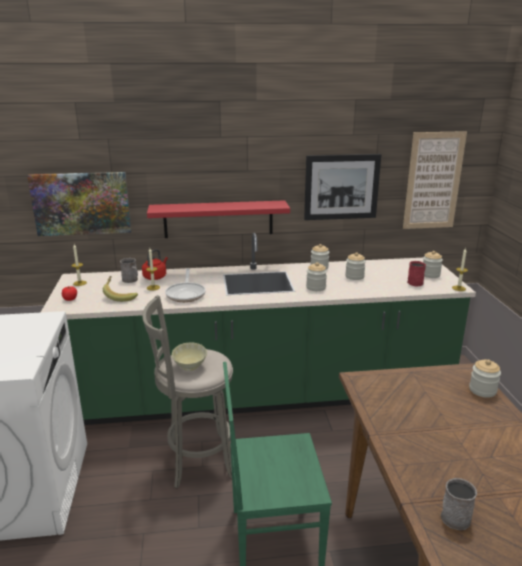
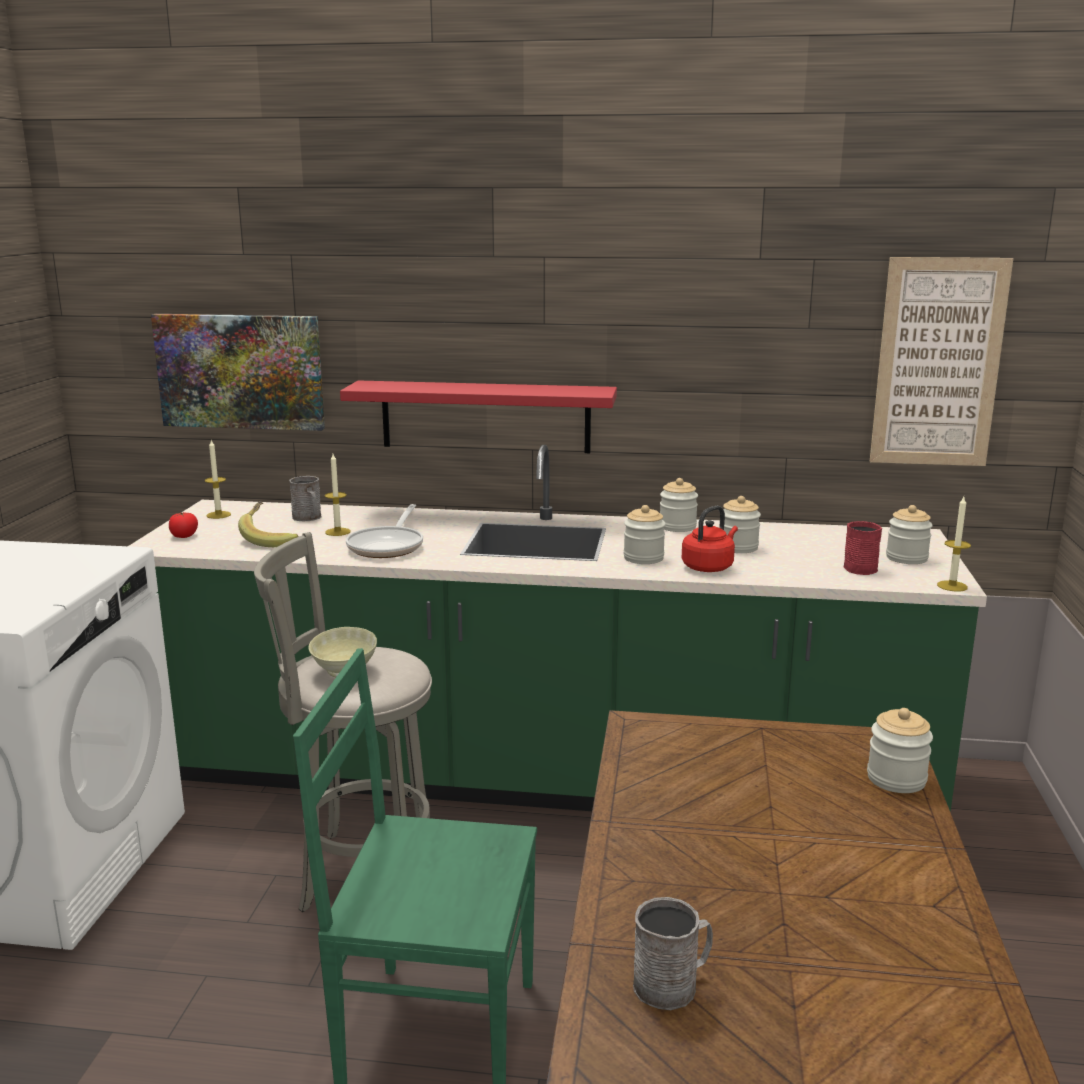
camera: 15 degrees right, 5 degrees down
(155, 277) = (355, 516): red kettle -> red kettle (709, 567)
(341, 187) = (734, 366): picture -> none

